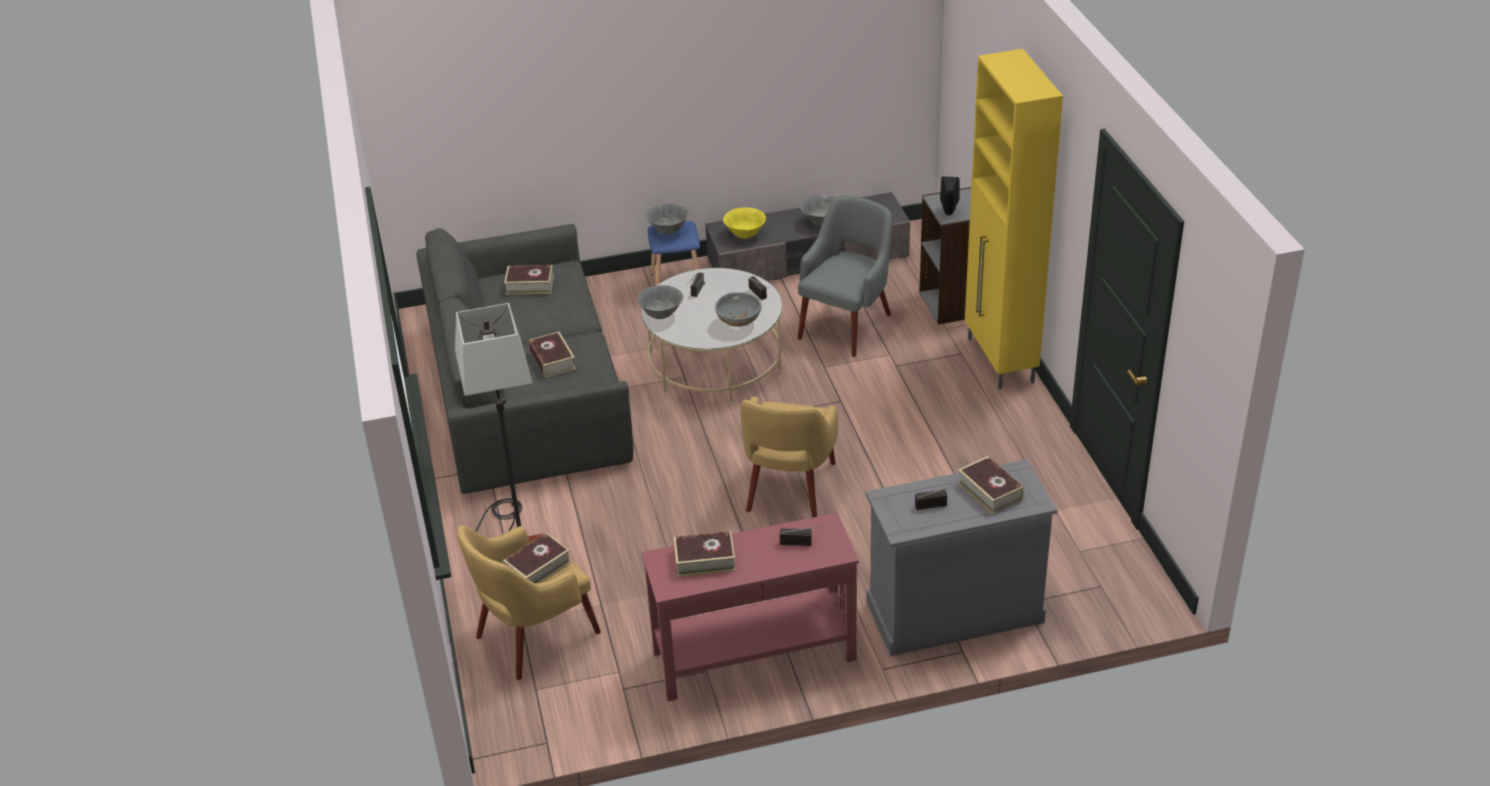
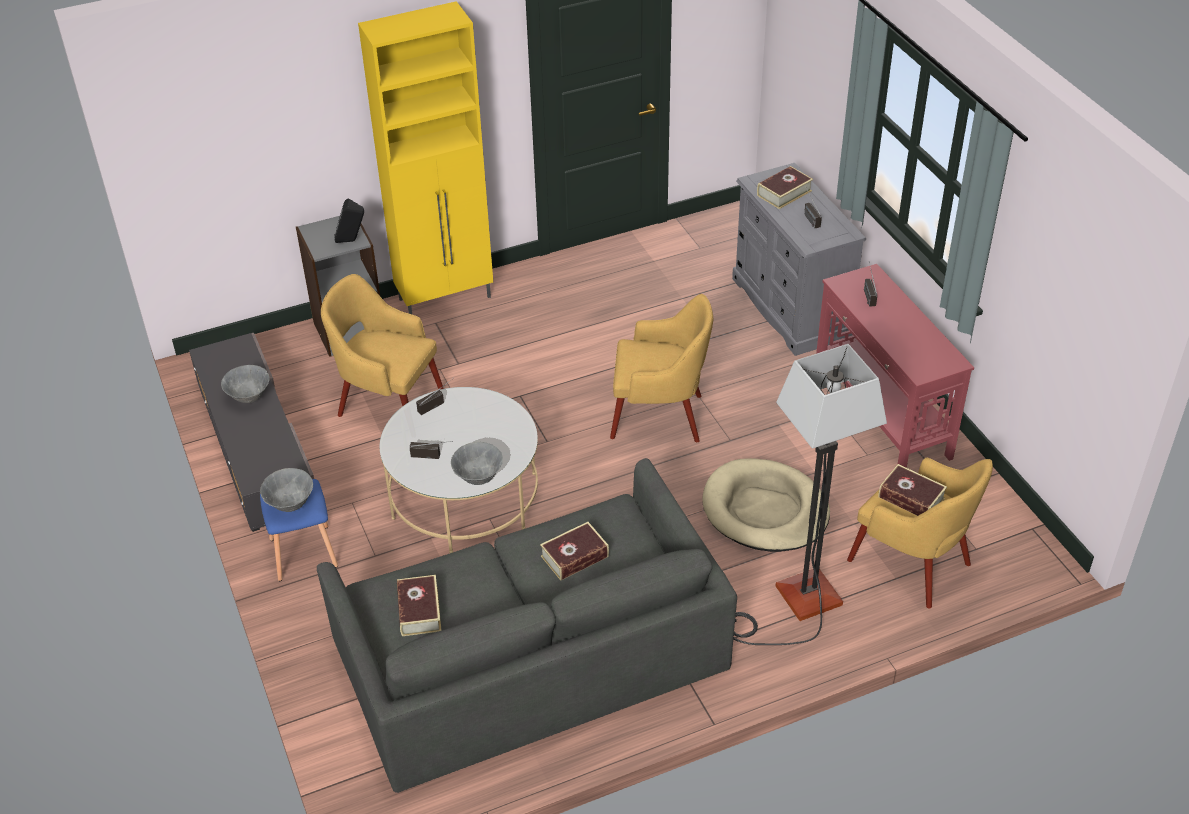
camera: 100 degrees left, 5 degrees up
(639, 544) = (765, 510): none -> beige dog bed
(704, 560) = (911, 346): book -> none
(738, 323) = (489, 415): grey bowl -> none
(745, 235) = (272, 457): yellow bowl -> none
(847, 325) = (388, 403): grey armchair -> yellow armchair

